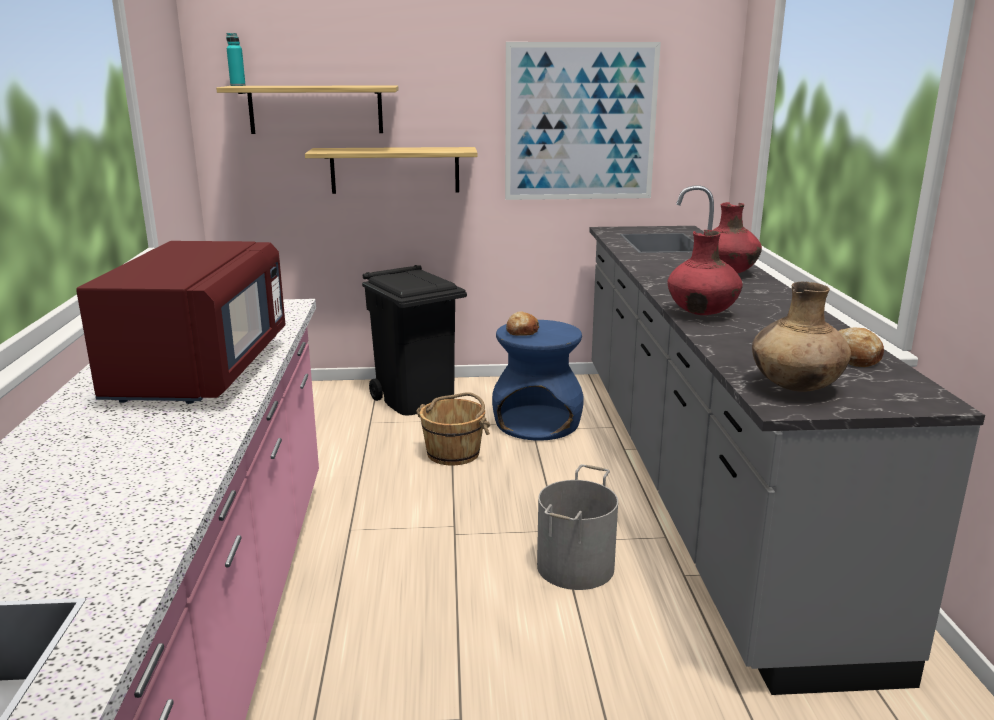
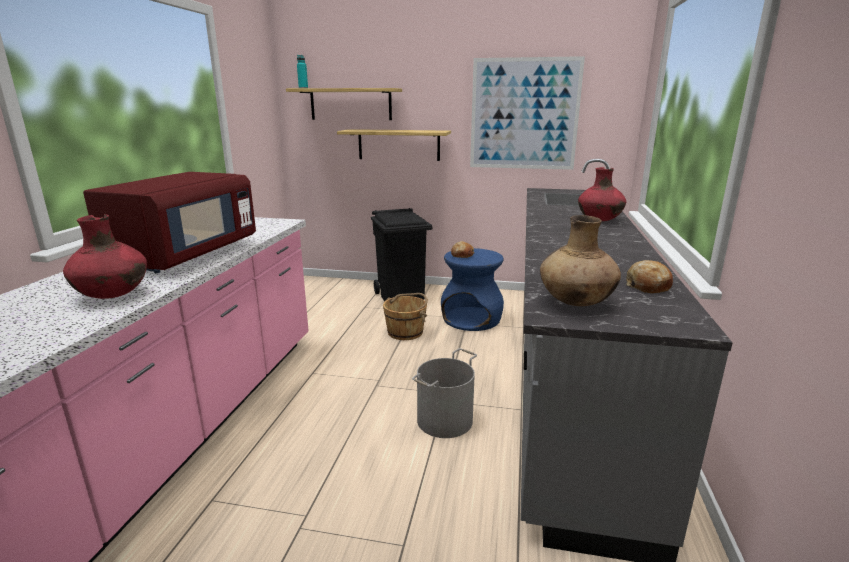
camera: 15 degrees right, 0 degrees up
(702, 313) = (552, 245): red vase -> red vase (113, 296)

